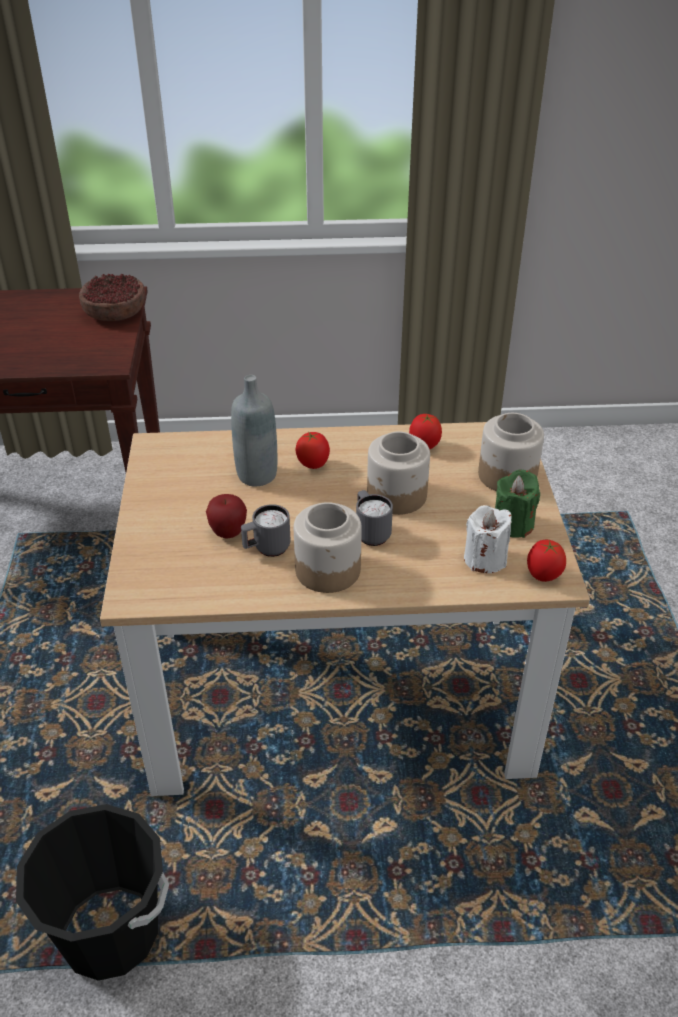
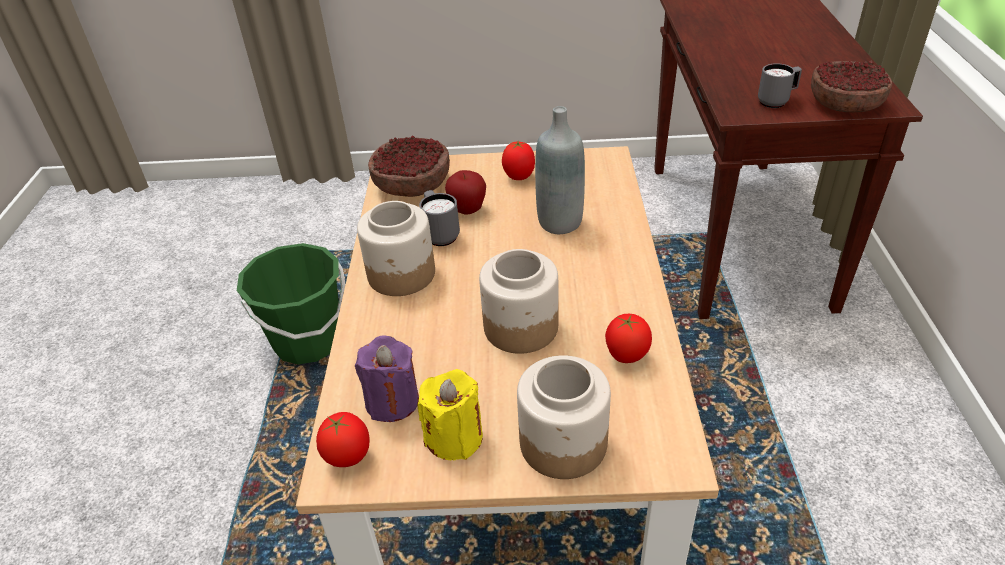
camera: 95 degrees right, 0 degrees up
(110, 932) = (308, 341): black bucket -> green bucket
(170, 578) = (411, 184): none -> bowl
(313, 465) = (579, 260): tomato -> tomato (519, 177)
(370, 533) = (454, 305): grey mug -> grey mug (776, 101)
(485, 559) = (392, 401): white candle -> purple candle
(513, 524) = (454, 438): green candle -> yellow candle

